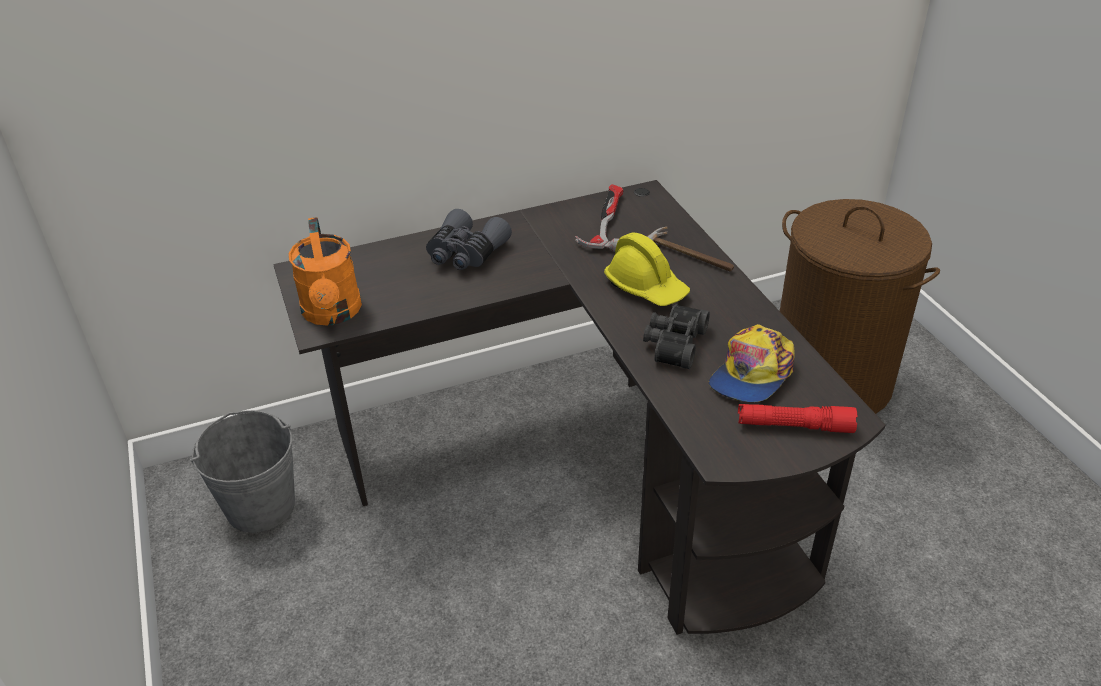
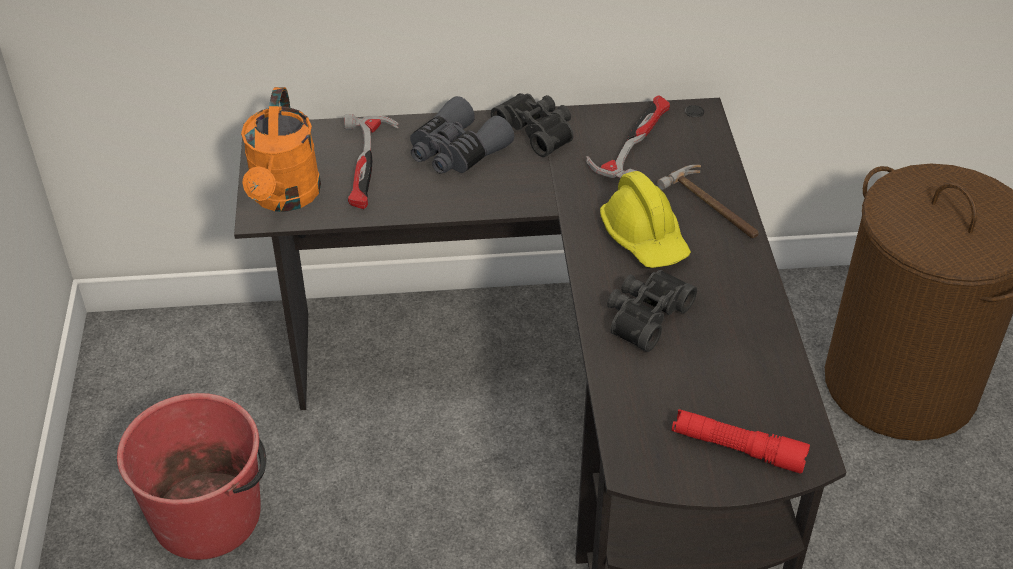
camera: 15 degrees right, 5 degrees up
(260, 506) = (194, 384): grey bucket -> none
(310, 612) = (208, 514): none -> red bucket
(395, 276) = (368, 165): none -> hammer
(525, 227) = (537, 131): none -> black binoculars
(752, 374) = (718, 374): cap -> none

